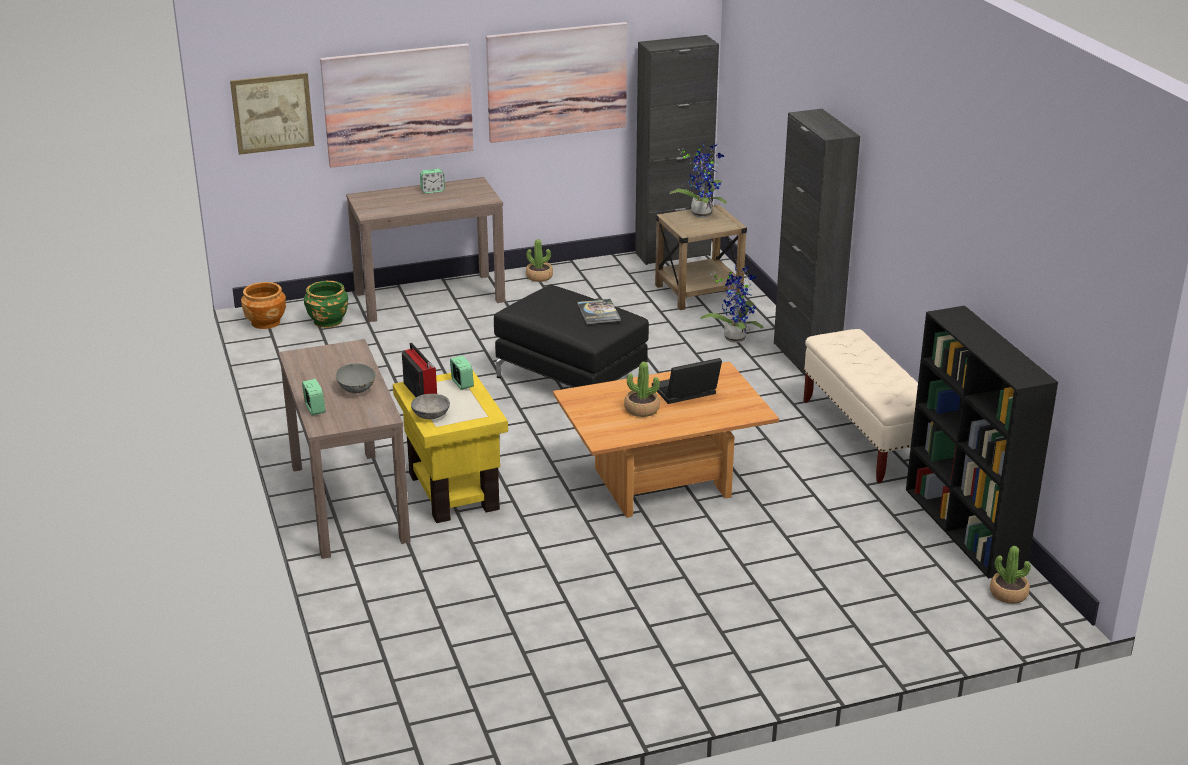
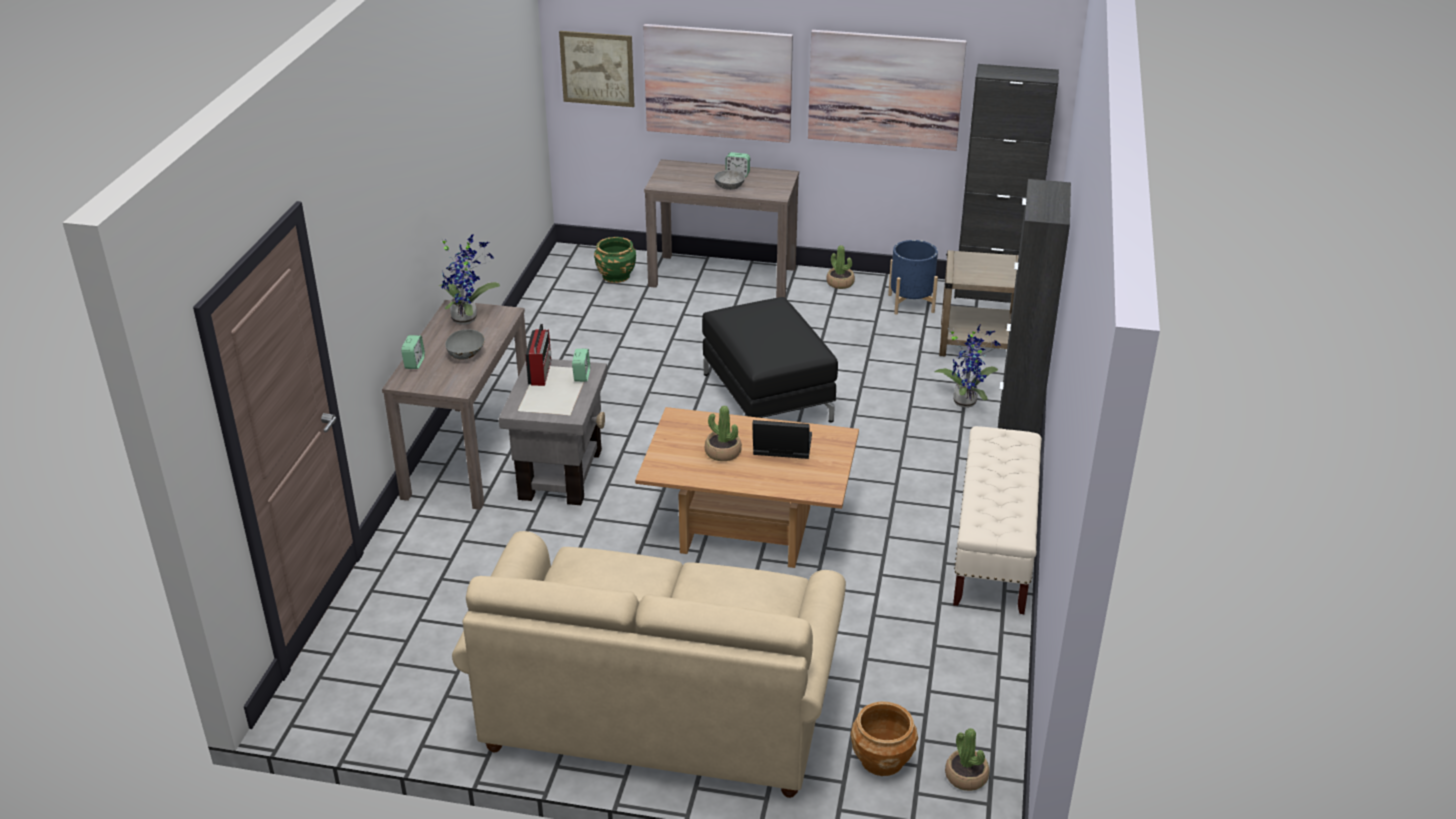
camera: 30 degrees right, 5 degrees up
(266, 322) = (565, 262): brown planter -> brown planter (882, 759)
(430, 415) = (524, 398): grey bowl -> grey bowl (729, 186)
(454, 491) = (562, 474): yellow side table -> grey side table
(598, 312) = (791, 339): book -> none
(615, 277) = (911, 303): none -> blue planter
(702, 213) = (994, 260): potted plant -> potted plant (467, 318)
(731, 631) = (660, 703): none -> beige sofa
(965, 529) = (993, 688): black bookcase -> none

